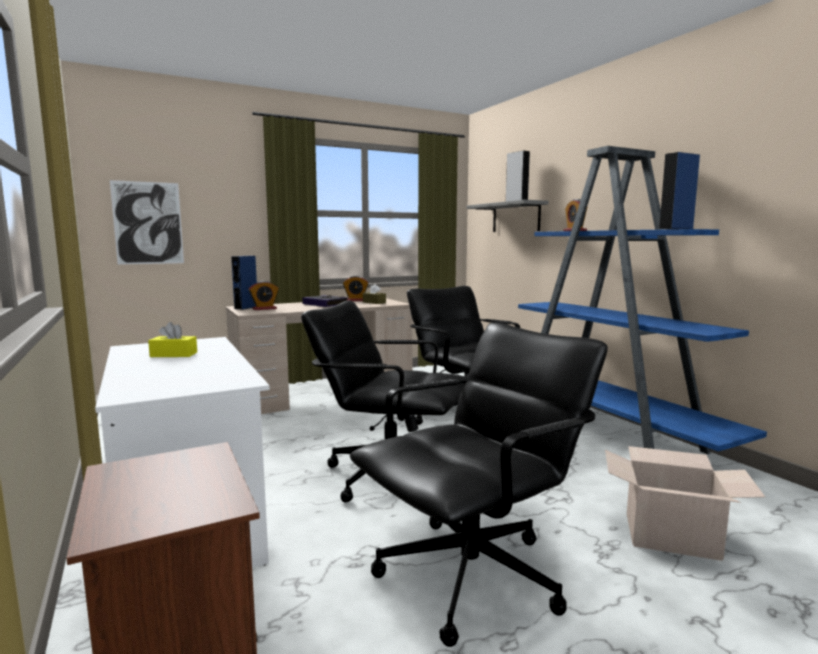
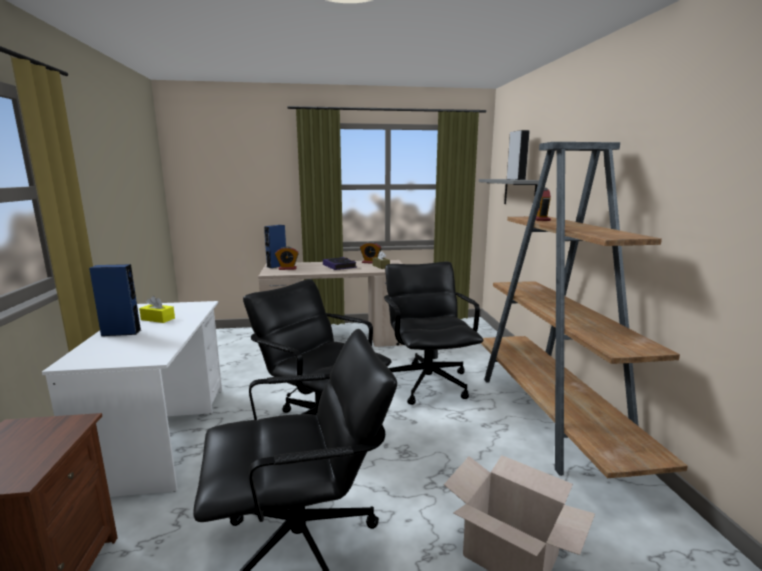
camera: 20 degrees right, 5 degrees up
(148, 223) = (212, 198): picture -> none
(606, 430) = (551, 418): blue bookcase -> brown bookcase
(676, 229) = (611, 235): blue speaker -> blue speaker (121, 333)

